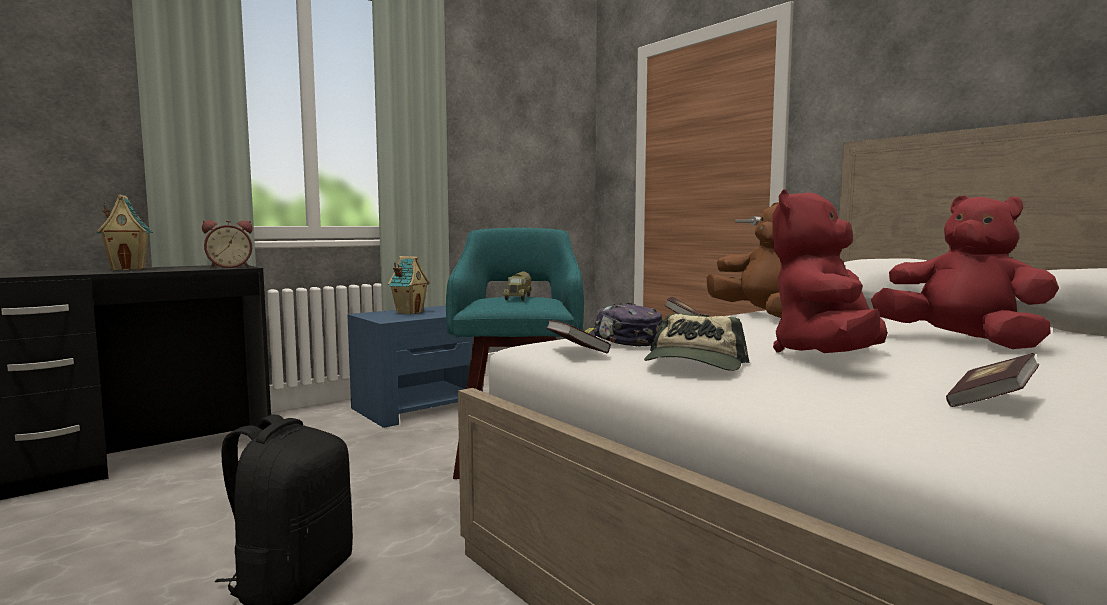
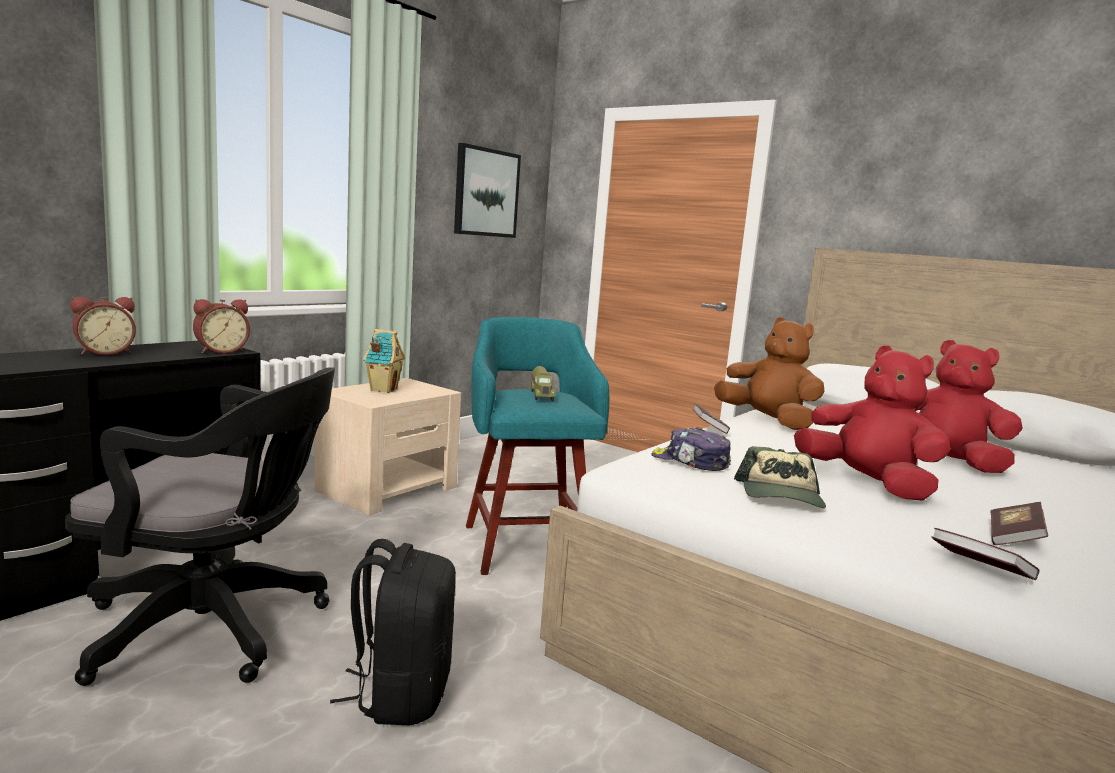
camera: 15 degrees left, 5 degrees up
(129, 269) = (105, 352): toy house -> alarm clock
(176, 512) = (217, 628): none -> black office chair
(418, 407) = (388, 488): blue nightstand -> beige nightstand
(526, 137) = (486, 193): none -> picture
(577, 352) = (670, 479): book -> book (980, 571)
(827, 357) = (867, 484): red plush toy -> red plush toy turned 120 degrees clockwise

